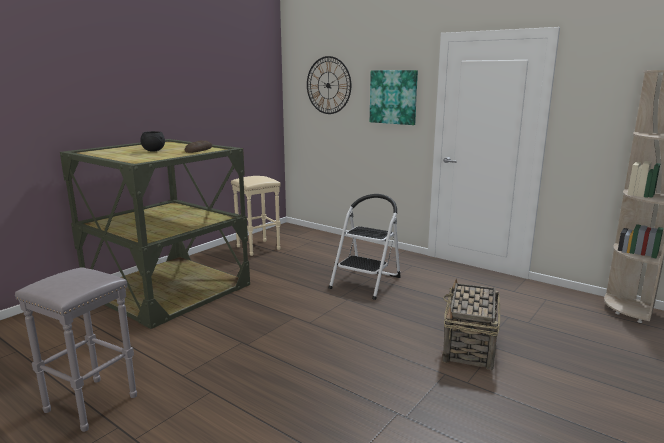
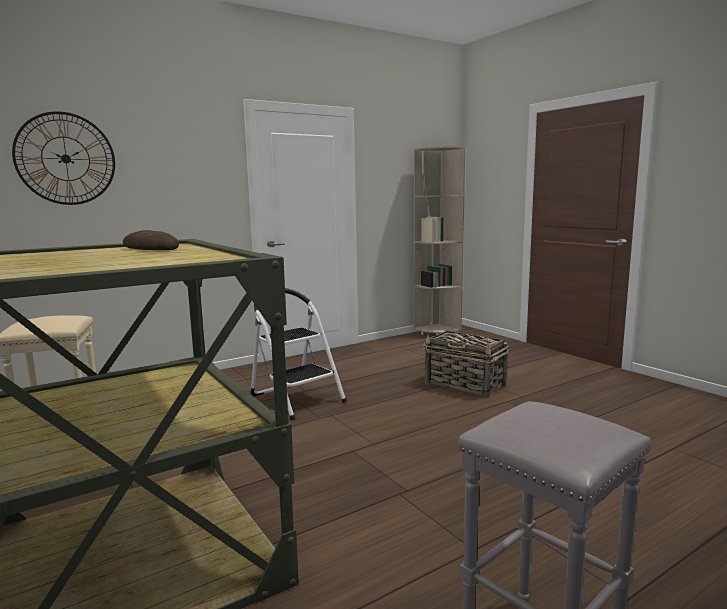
camera: 70 degrees left, 5 degrees down
(154, 151) = (92, 258): black bowl -> none
(393, 97) = (189, 174): picture -> none

